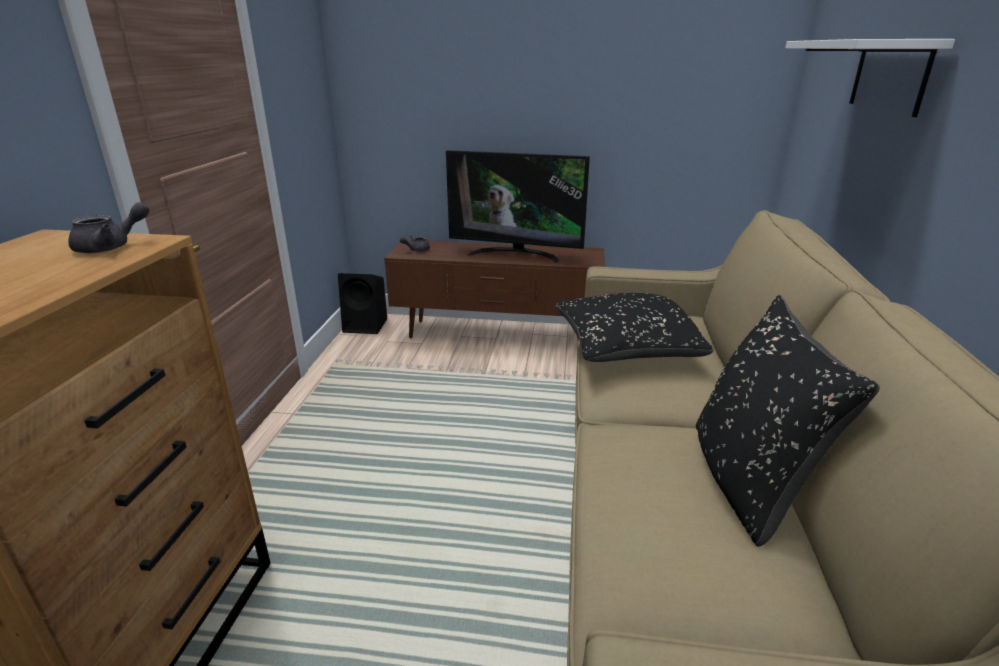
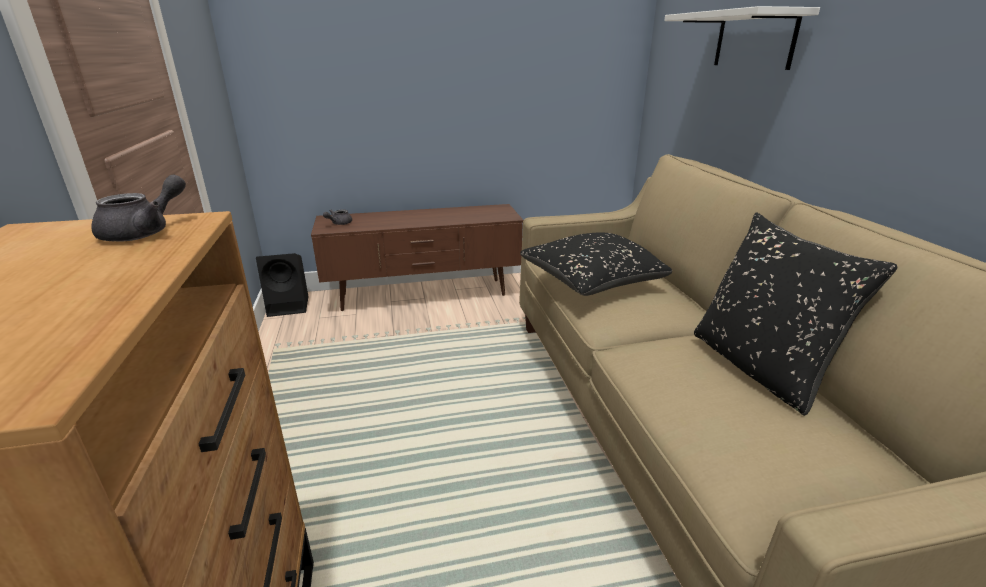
camera: 20 degrees left, 0 degrees up
(516, 254) = (437, 217): television -> none

